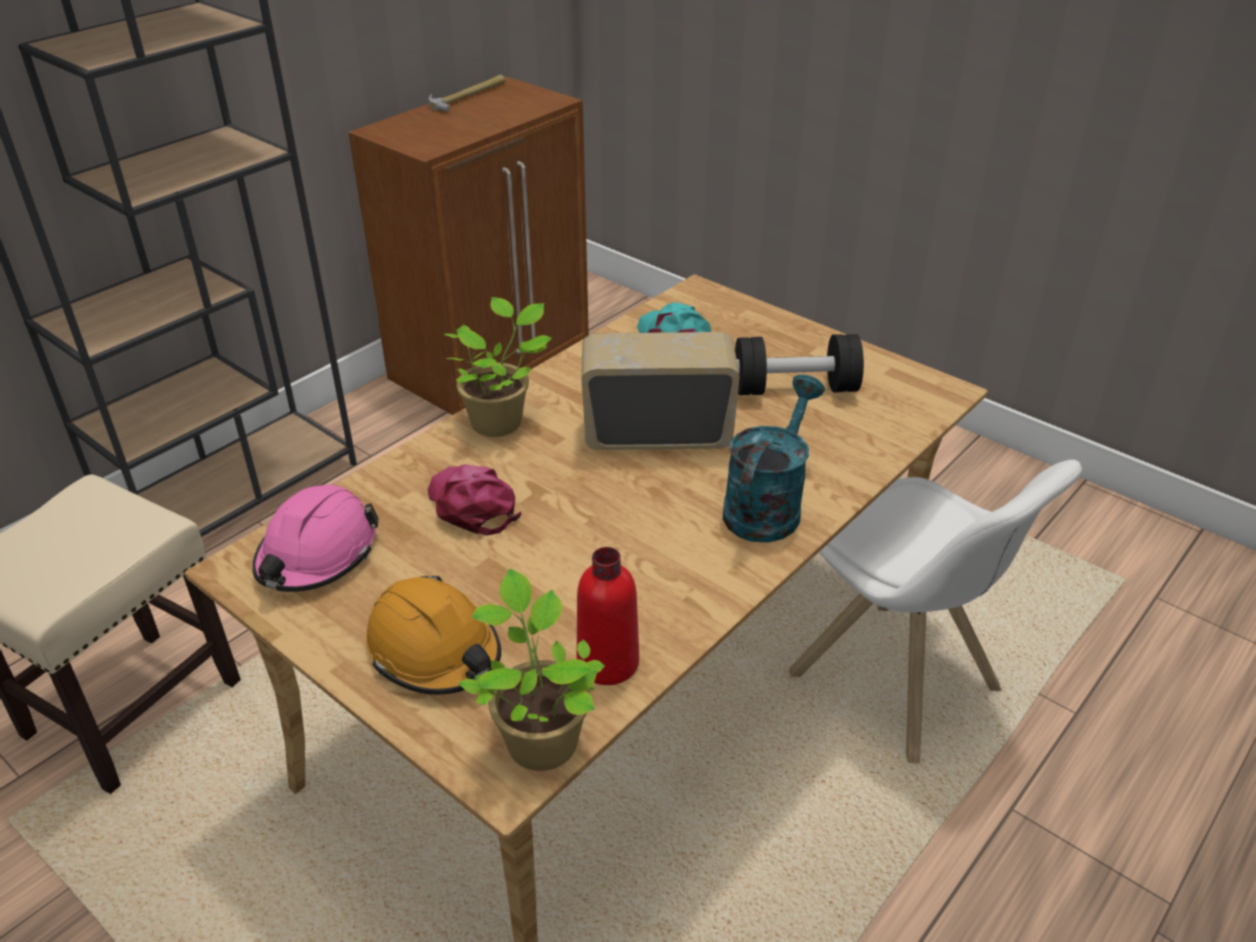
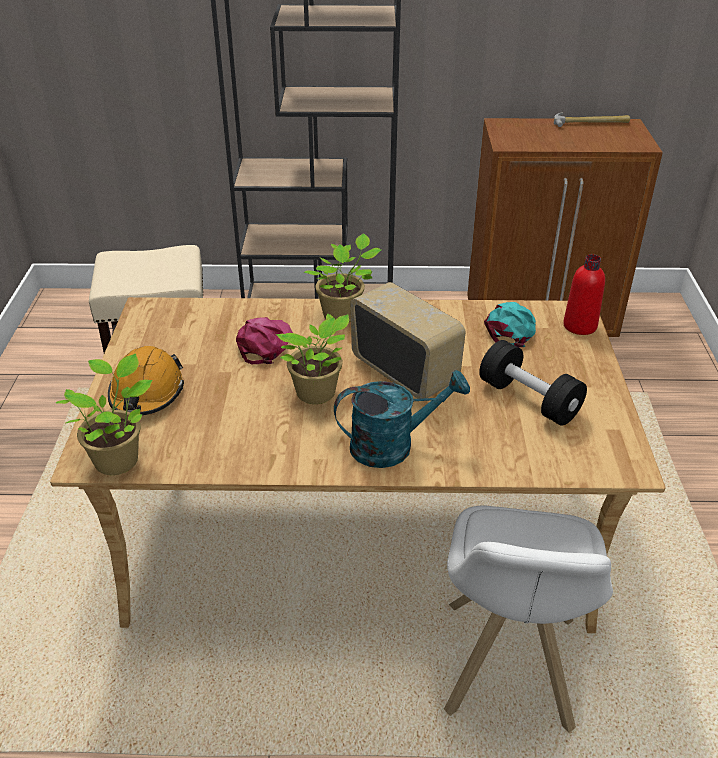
camera: 50 degrees right, 0 degrees up
(317, 555) = (176, 323): pink hard hat -> none
(608, 663) = (193, 453): red bottle -> red bottle (580, 326)
(619, 512) = (318, 394): none -> potted plant

